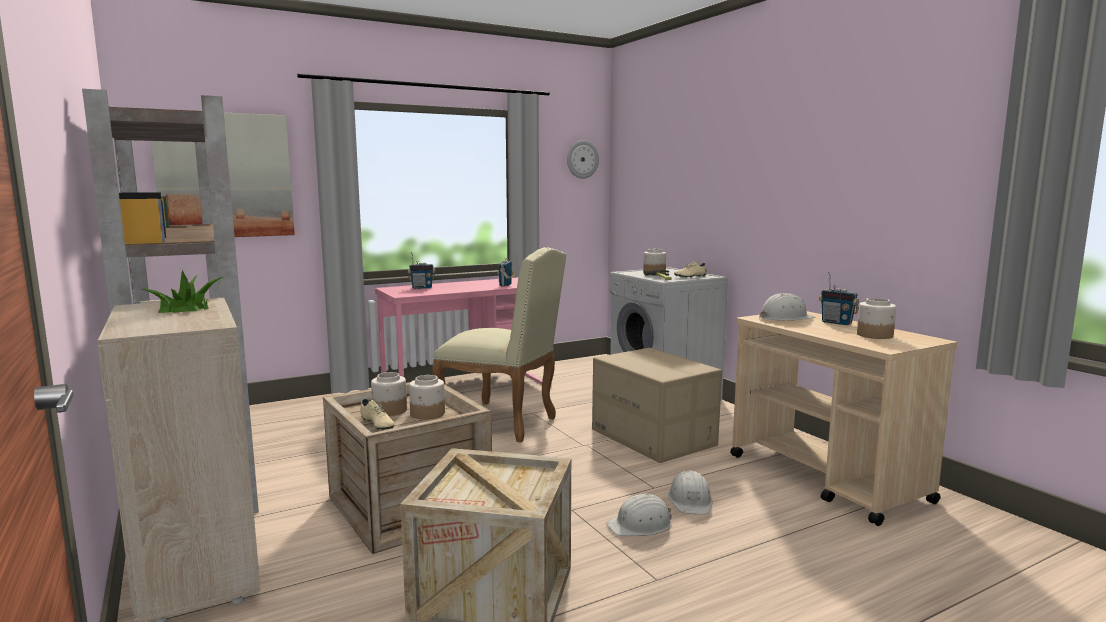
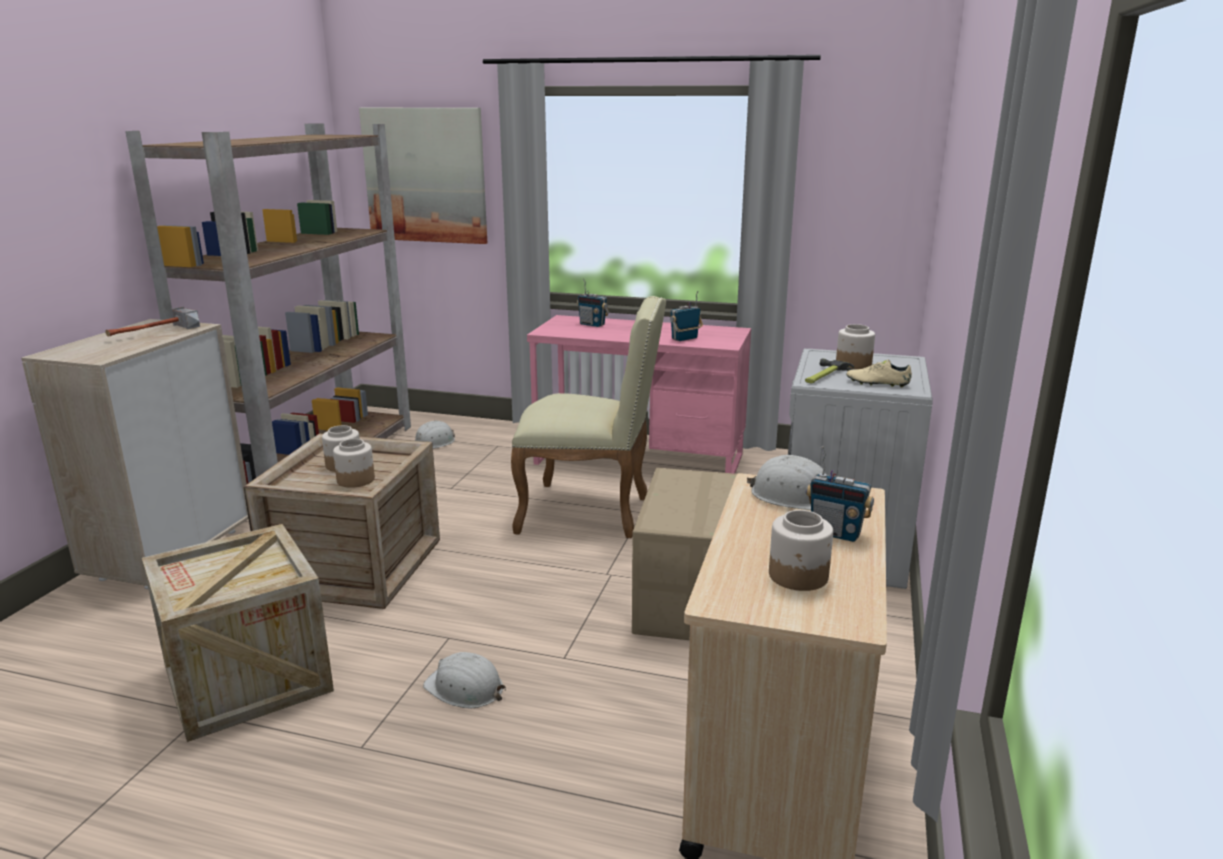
camera: 45 degrees right, 10 degrees up
(184, 308) = (155, 334): potted plant -> hammer
(377, 425) = (301, 477): beige shoe -> none
(501, 423) = (588, 512): beige chair -> beige chair turned 60 degrees counterclockwise
(582, 159) = (886, 158): wall clock -> none
(690, 501) = (563, 693): white hard hat -> white hard hat (433, 443)
(837, 323) = (835, 533): radio -> radio turned 60 degrees counterclockwise

